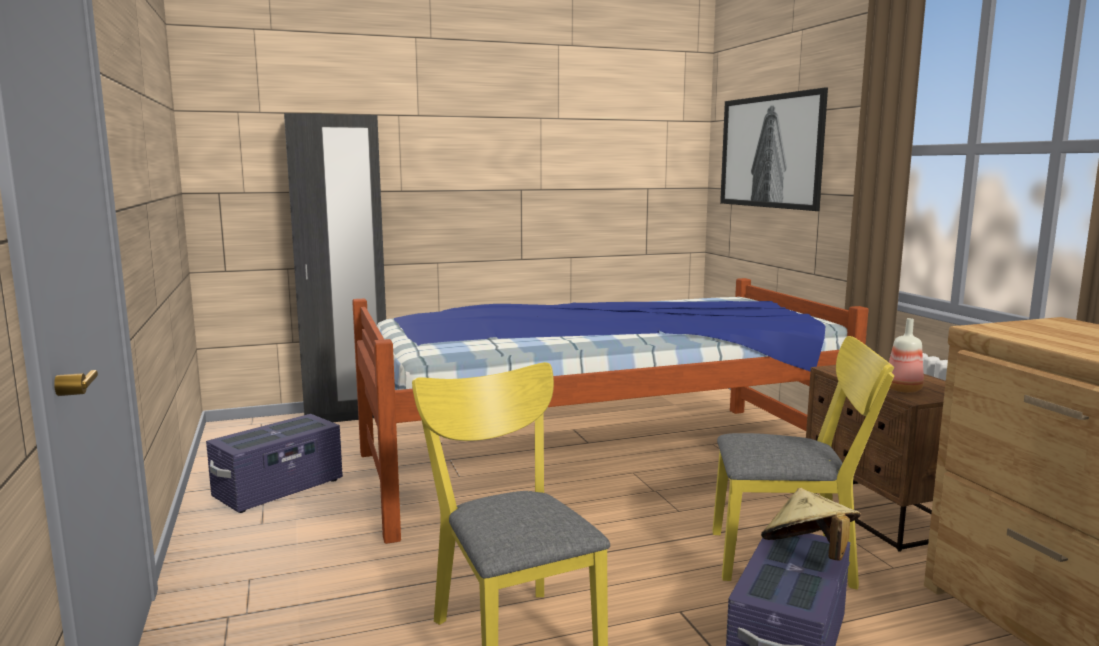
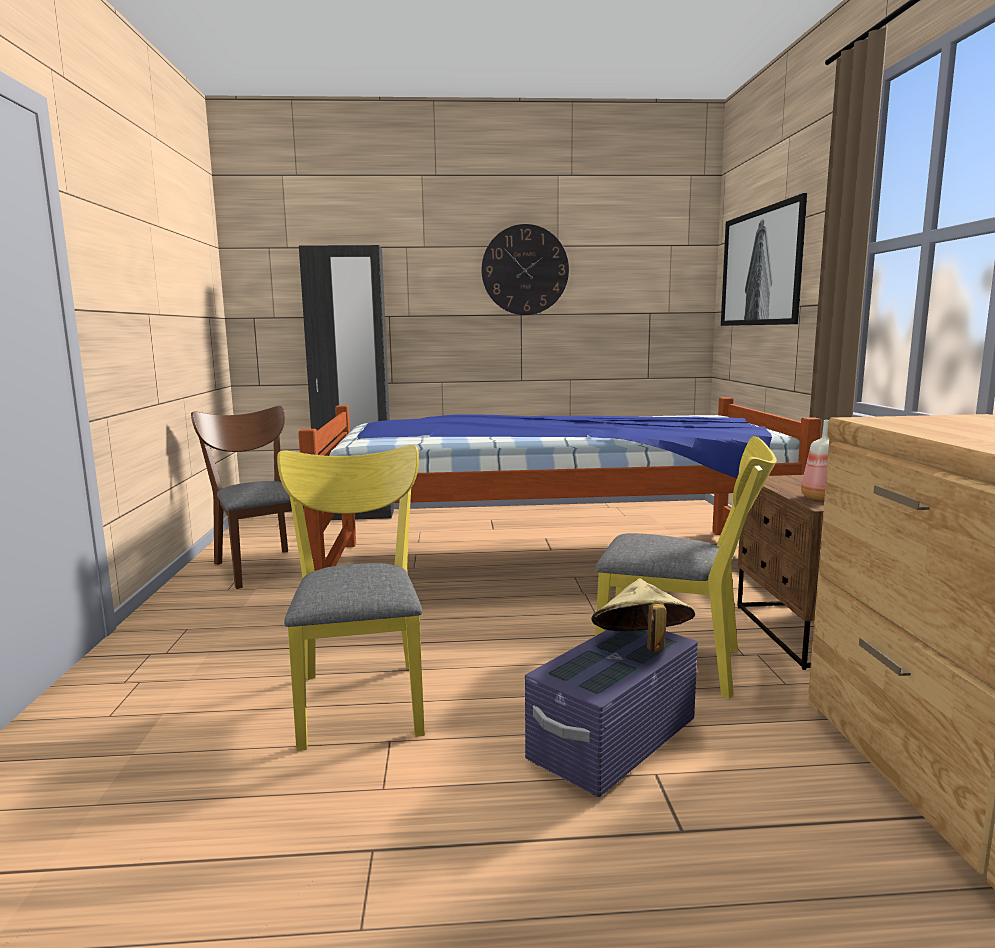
camera: 15 degrees right, 0 degrees up
(279, 489) = (260, 565): purple storage box -> brown chair
(525, 143) = (525, 270): none -> wall clock

